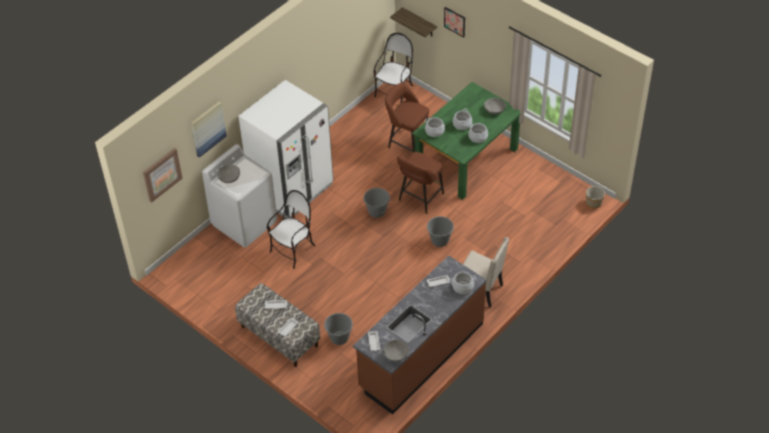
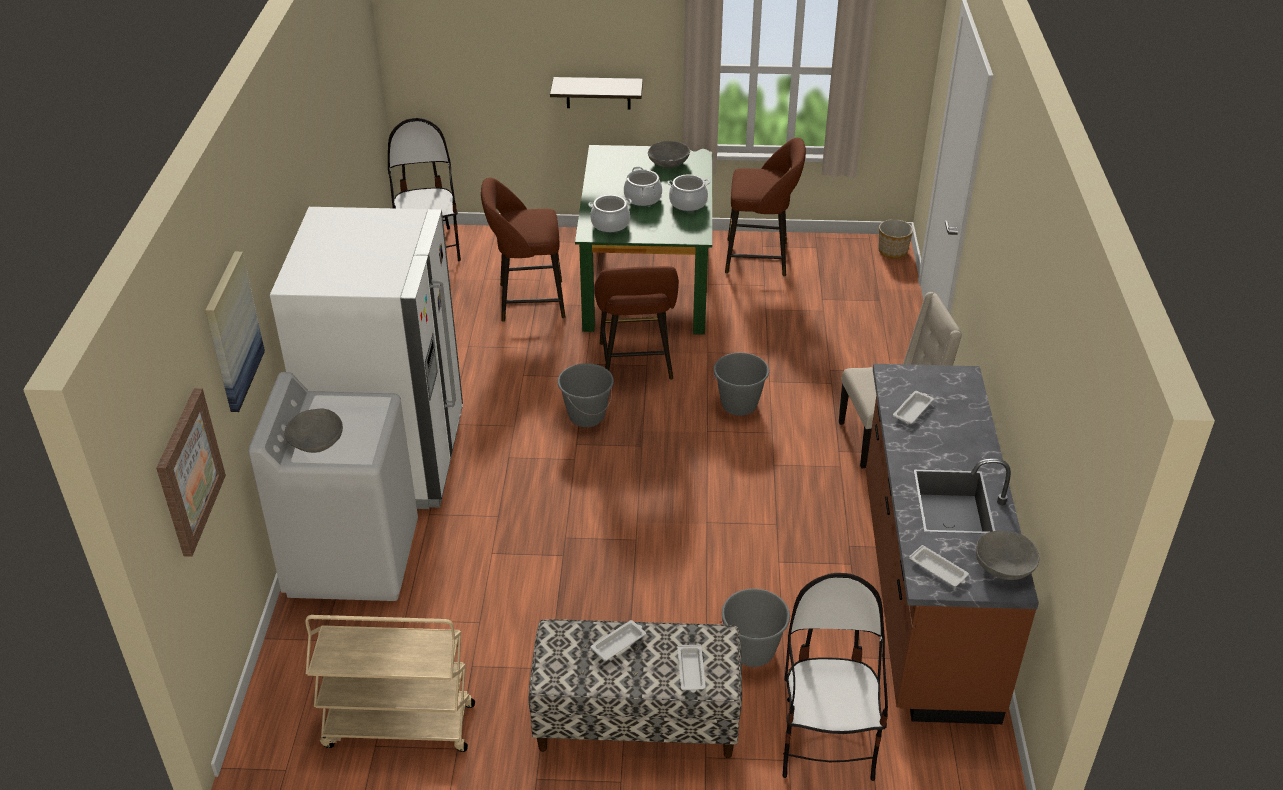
camera: 40 degrees left, 10 degrees down
(208, 292) = (398, 726): none -> beige cart
(293, 250) = (500, 553): chair -> chair (826, 741)
(419, 23) = (447, 78): shelf -> shelf (598, 93)
(454, 21) = (532, 31): picture -> none
(463, 287) = (960, 395): cooking pot -> none
(529, 174) = (761, 258): none -> brown stool

